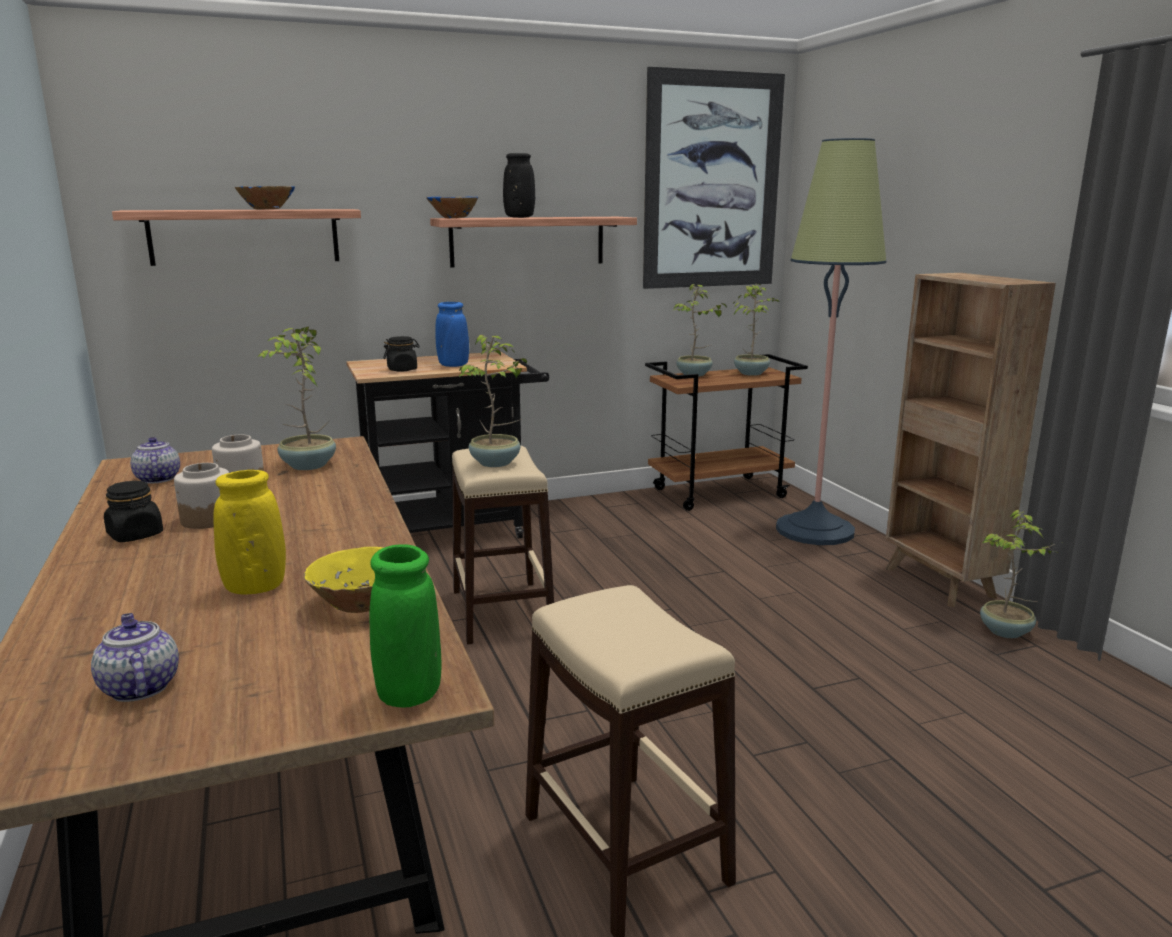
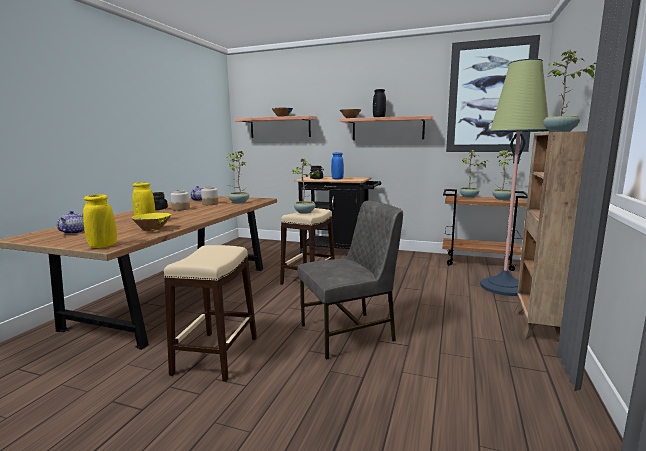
camera: 40 degrees right, 5 degrees down
(410, 694) = (103, 246): green vase -> yellow vase
(756, 695) = (349, 333): none -> grey chair
(1006, 632) = (538, 359): potted plant -> potted plant (559, 132)

